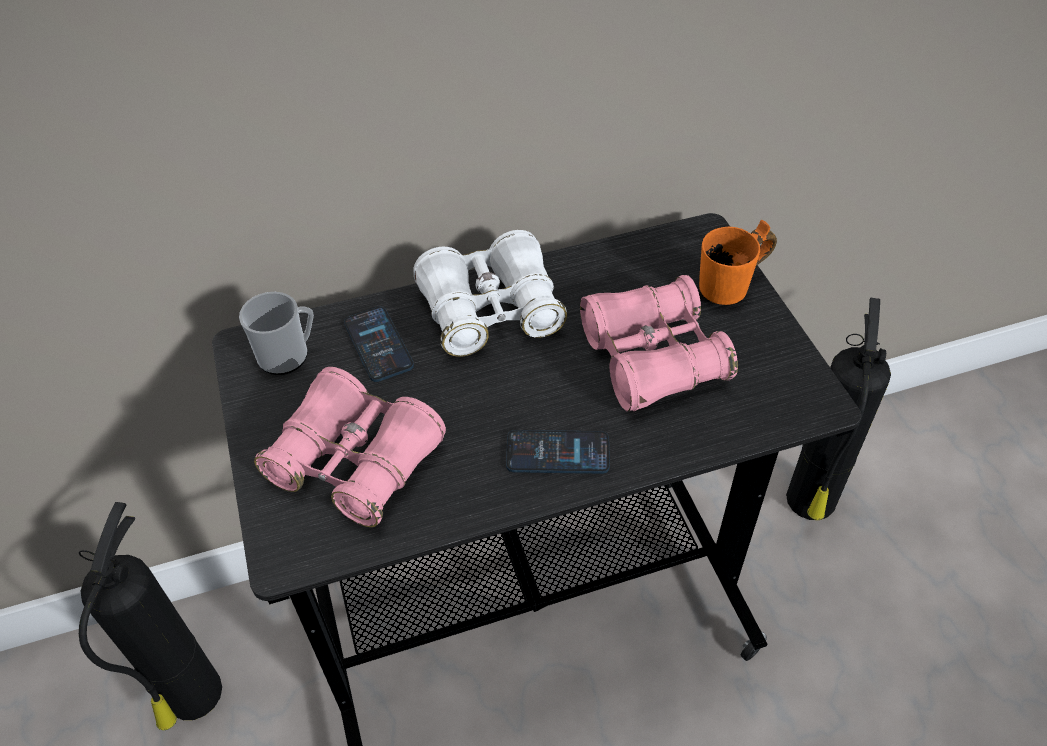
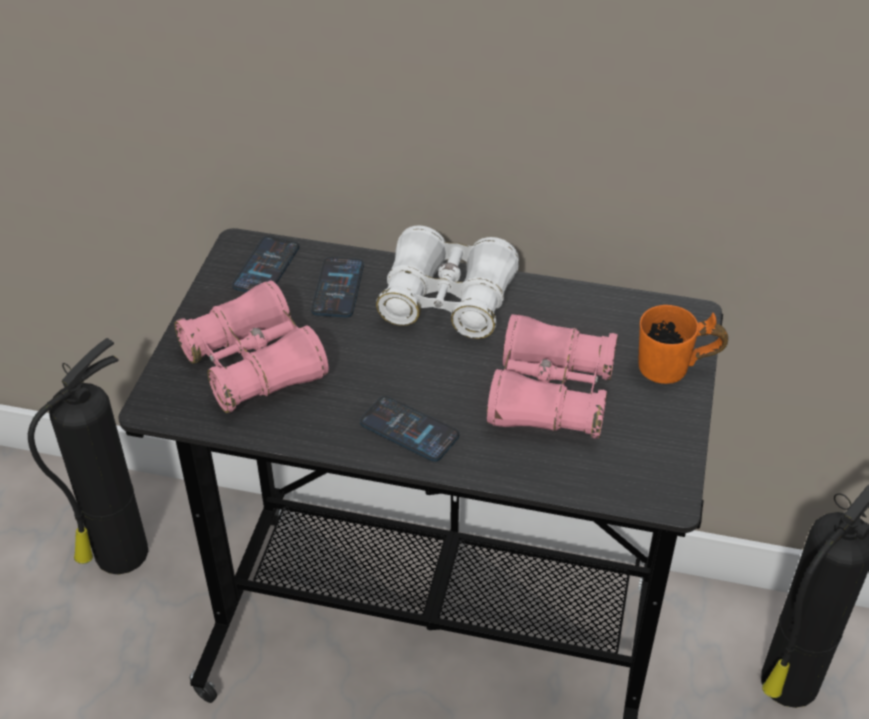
camera: 30 degrees right, 5 degrees down
(289, 355) = (266, 267): mug -> phone

